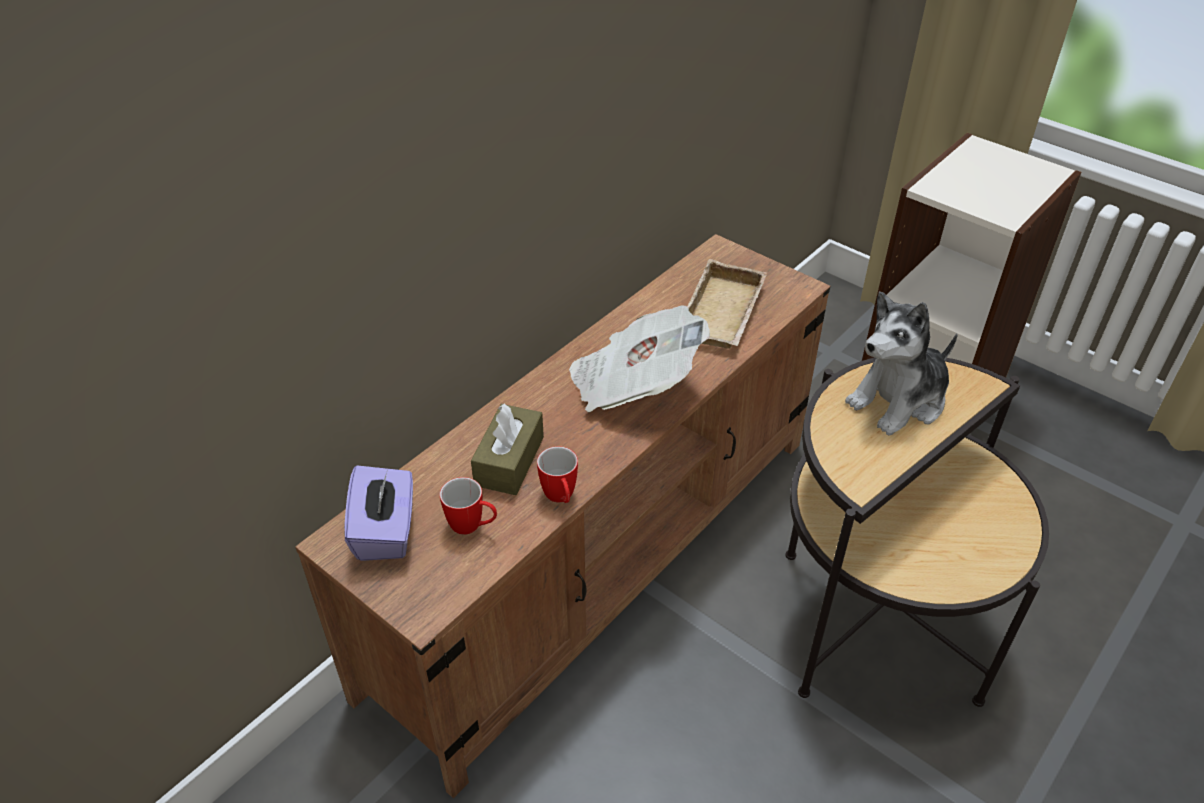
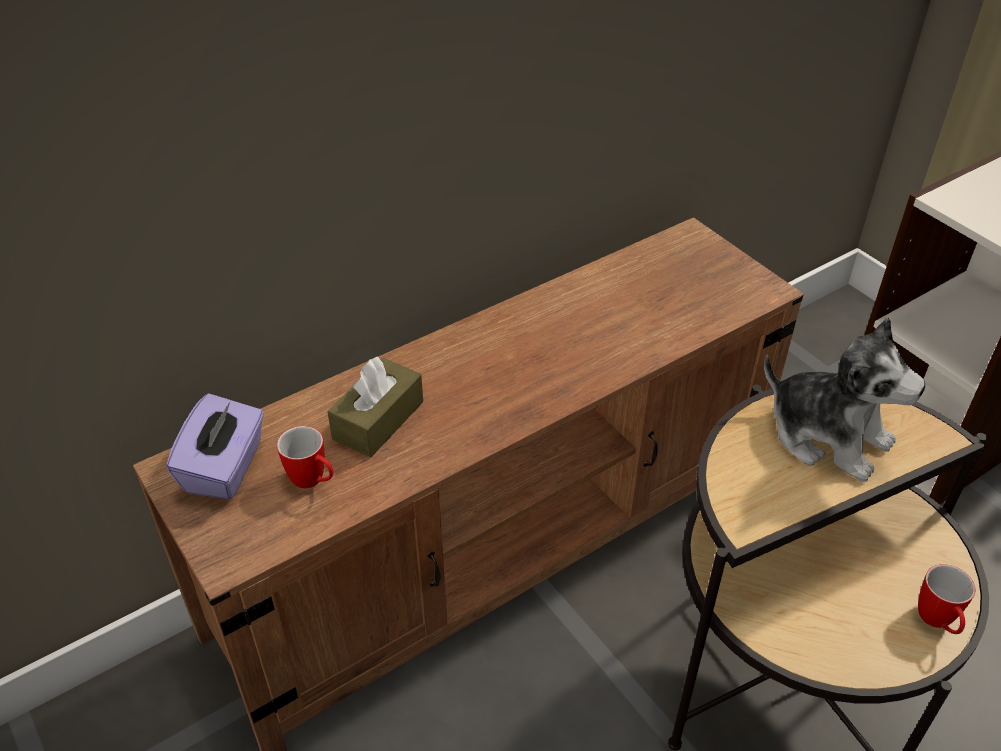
camera: 15 degrees right, 0 degrees up
(561, 499) = (416, 471): mug -> mug (937, 623)
(633, 385) = (540, 364): newspaper -> none
(724, 315) = (669, 306): beige tray -> none
(899, 401) = (828, 436): plush toy -> plush toy turned 120 degrees counterclockwise

